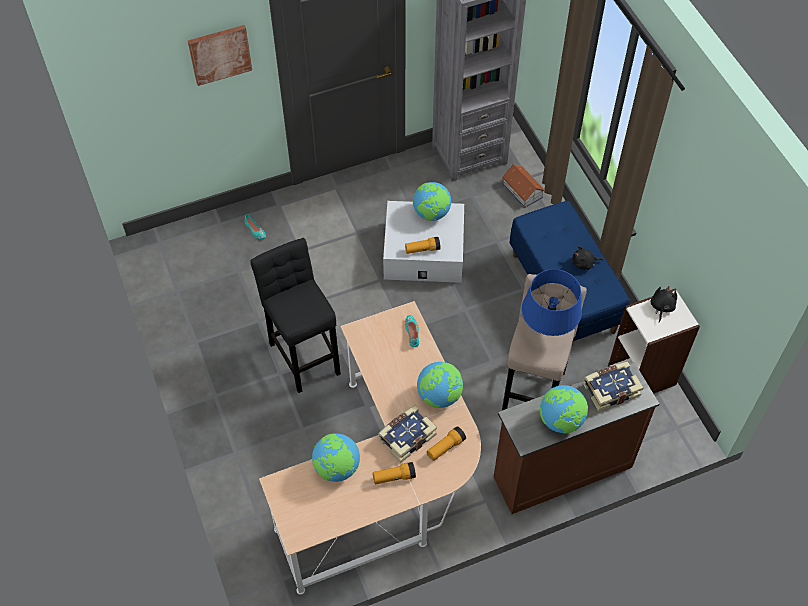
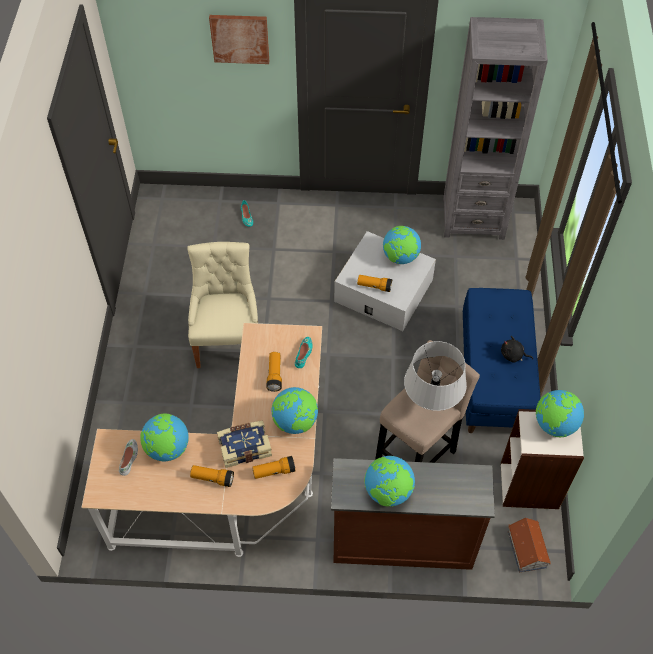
camera: 25 degrees right, 0 degrees up
(304, 354) = (228, 340): black stool -> beige chair
(306, 492) = (129, 458): none -> white shoe
(397, 362) = (274, 375): none -> flashlight
(522, 191) = (505, 270): toy house -> toy house (526, 550)
(547, 331) = (431, 403): blue table lamp -> grey table lamp
(610, 389) = (453, 482): book -> none
(661, 307) = (554, 424): black plush toy -> globe

